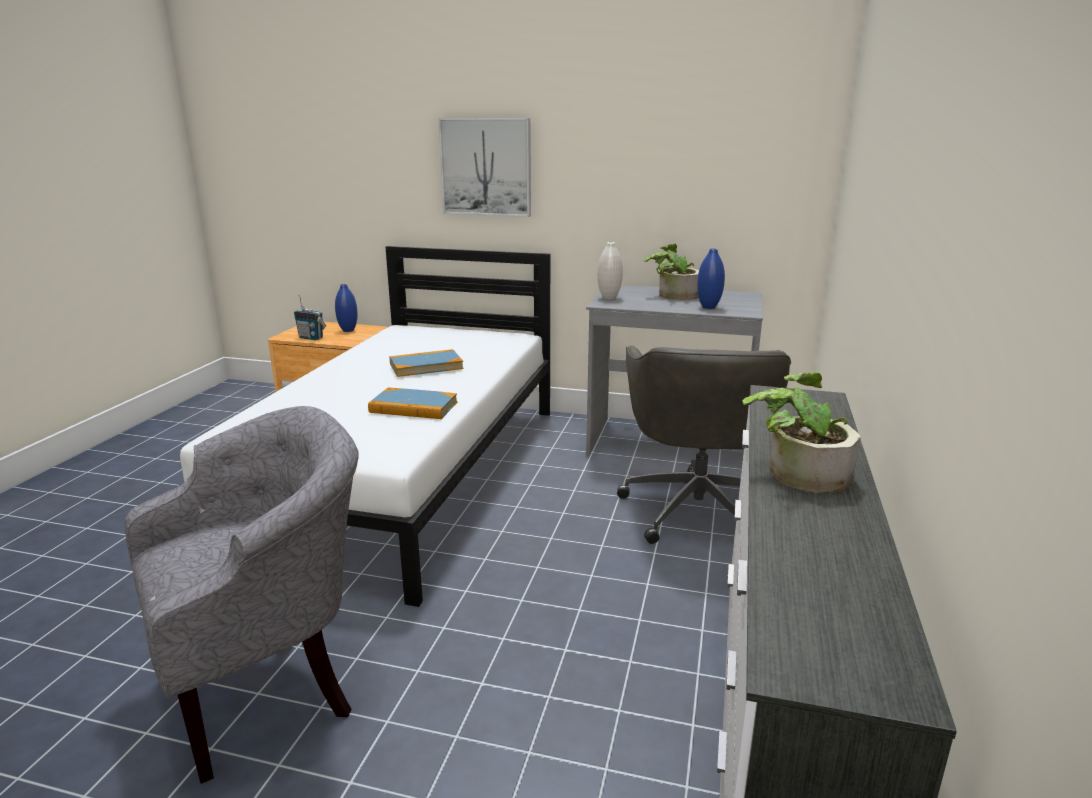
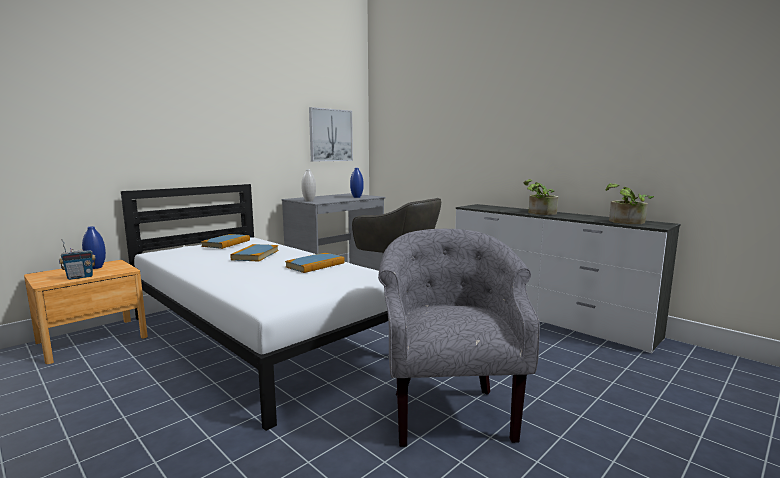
camera: 60 degrees left, 10 degrees down
(469, 337) = (226, 243): none -> book
(486, 167) = (199, 129): picture -> picture (330, 135)
(672, 295) = (327, 197): potted plant -> potted plant (625, 222)

